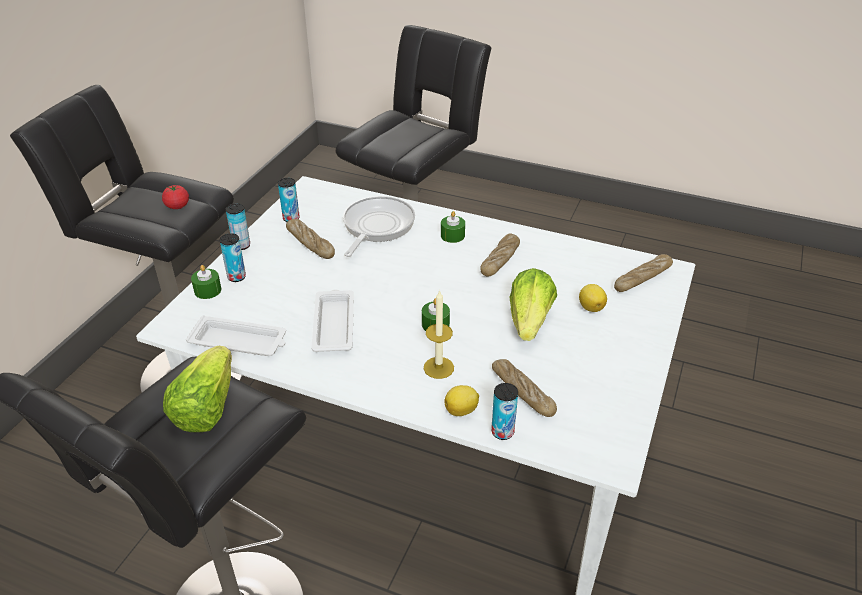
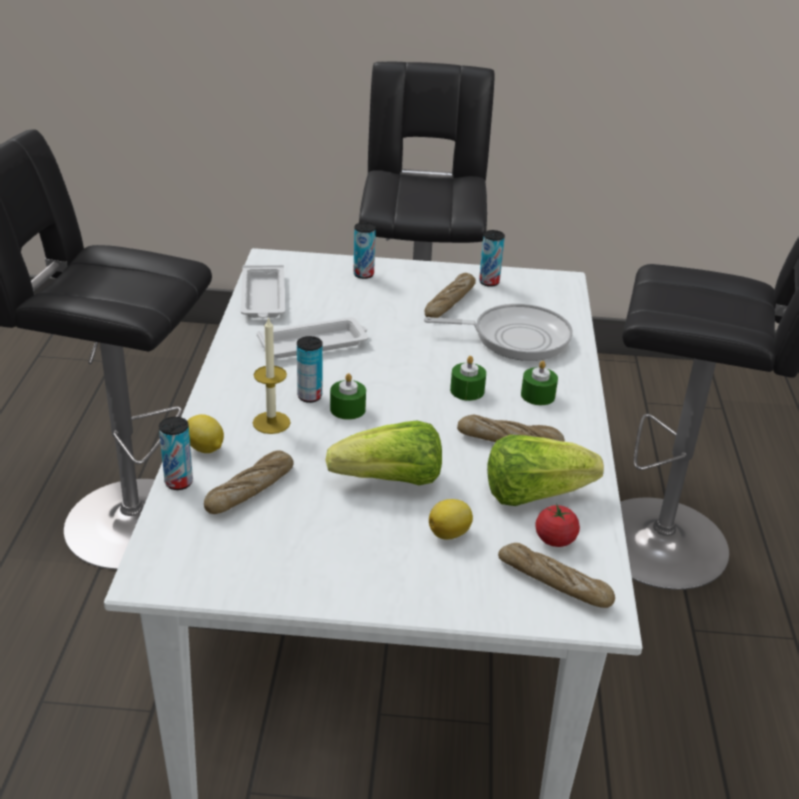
camera: 70 degrees right, 5 degrees down
(177, 206) = (430, 203): tomato -> tomato (555, 539)
(206, 407) = (136, 283): lettuce -> lettuce (534, 493)
(207, 290) = (333, 265): green candle -> green candle (467, 390)
(241, 245) = (418, 265): can -> can (309, 396)

